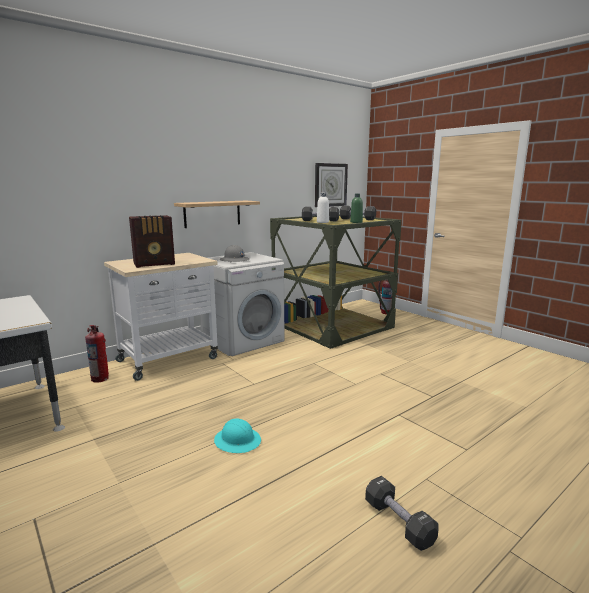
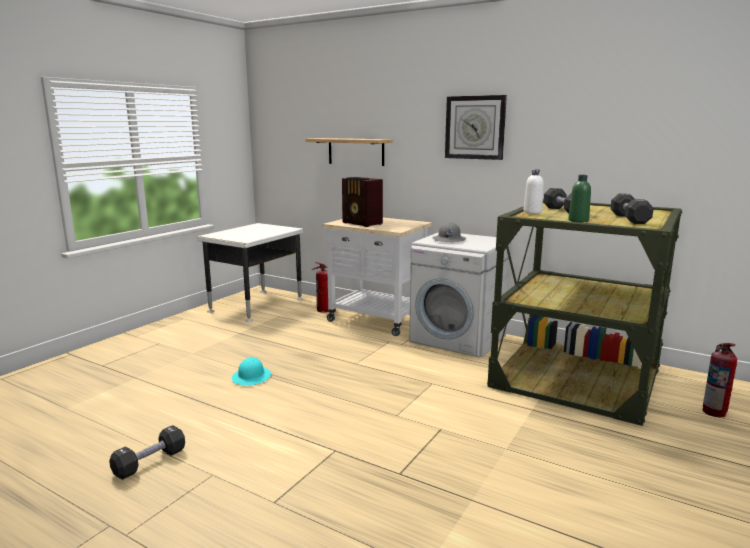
camera: 70 degrees right, 0 degrees up
(212, 213) = (464, 184): shelf -> shelf (356, 151)
(330, 185) = (681, 158): wall clock -> wall clock (475, 127)

